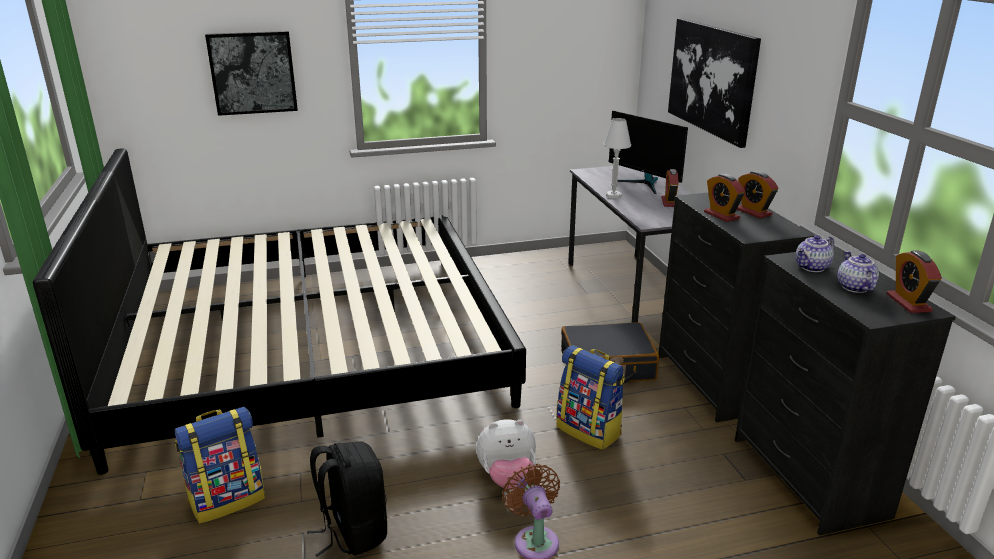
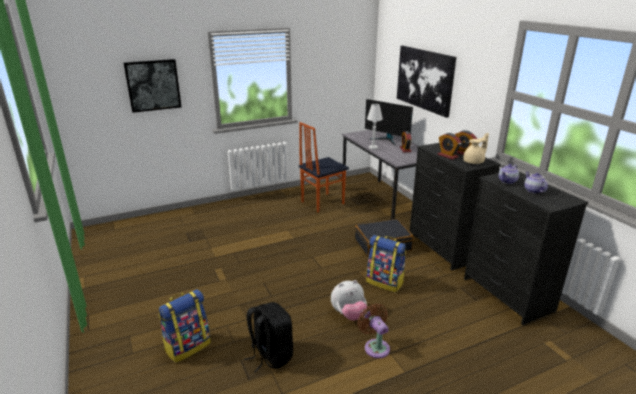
camera: 10 degrees left, 0 degrees up
(310, 344) = (205, 248): bed -> none
(526, 285) = (322, 202): none -> chair
(766, 229) = (474, 162): none -> beige teapot
(908, 303) = (563, 197): alarm clock -> none

